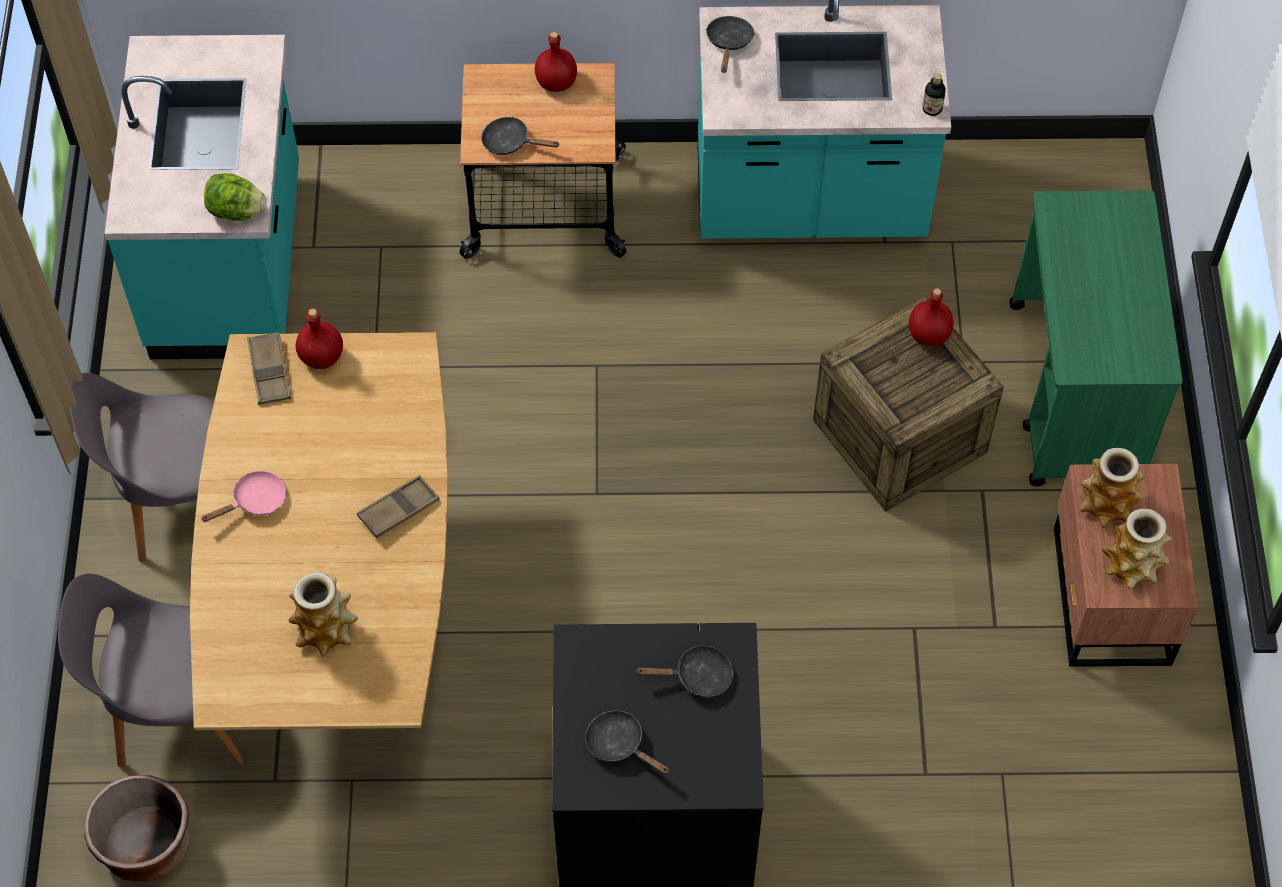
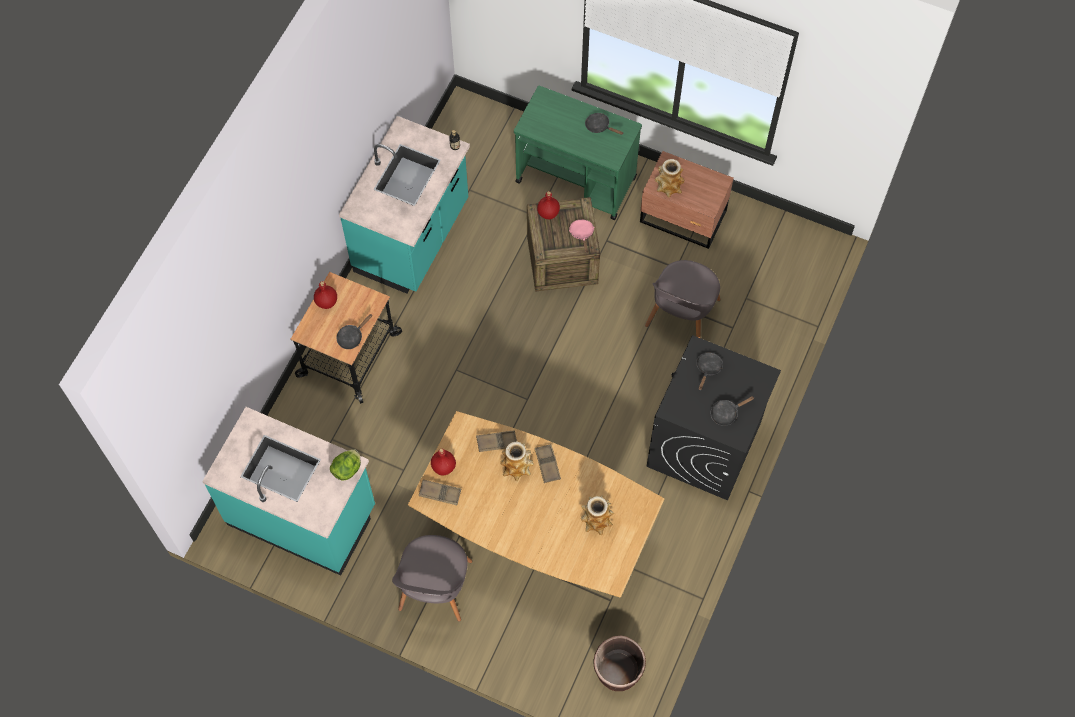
camera: 65 degrees left, 5 degrees up
(177, 709) = (551, 631): grey chair -> grey chair (681, 315)
(255, 501) = (511, 526): pink frying pan -> pink frying pan (582, 234)
(405, 416) = (497, 442): none -> brown tray
(729, 43) = (368, 211): black frying pan -> black frying pan (599, 126)
(1132, 565) = (702, 191): vase -> vase (517, 467)

